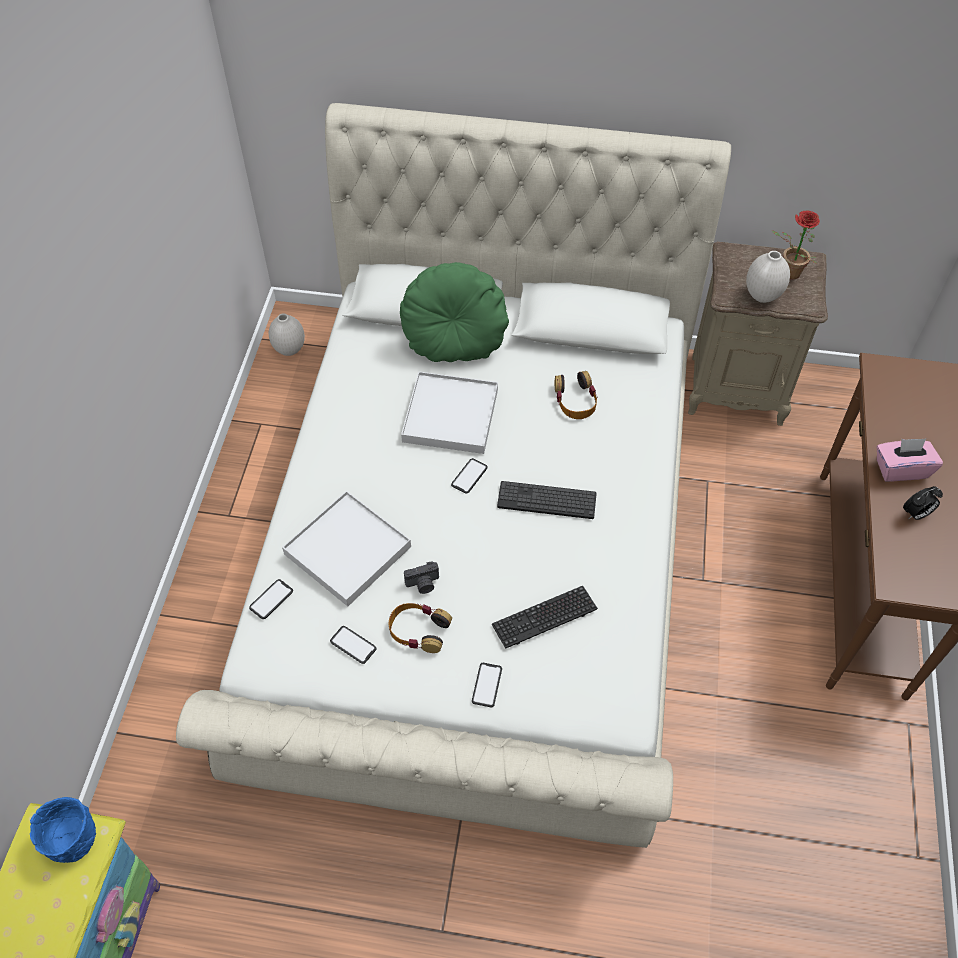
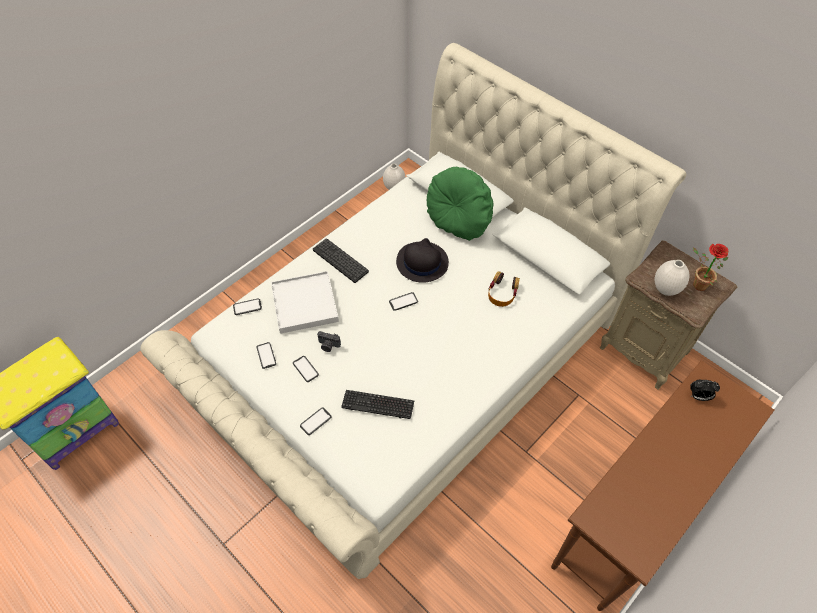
camera: 35 degrees right, 0 degrees up
(74, 839) = (60, 366): blue bowl -> none
(418, 630) = (305, 369): headphones -> phone
(450, 416) = (421, 262): white tray -> black hat
(546, 500) = (435, 340): keyboard -> keyboard (340, 261)
(901, 469) = (662, 449): pink tissue box -> none
(916, 514) = (646, 484): alarm clock -> alarm clock (698, 396)

